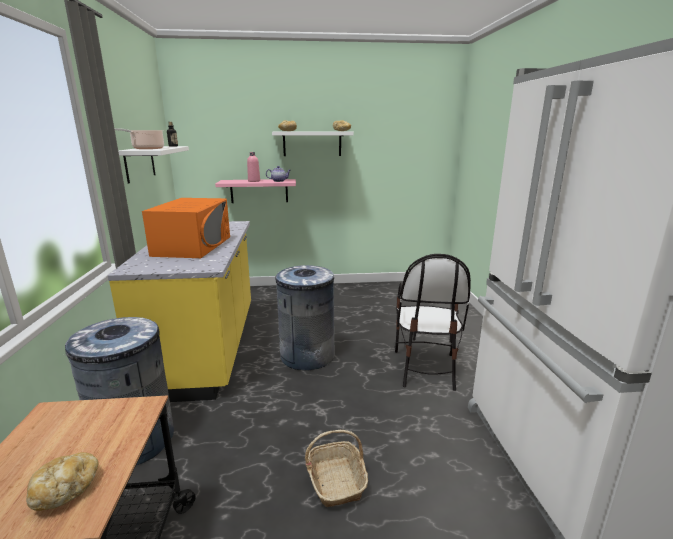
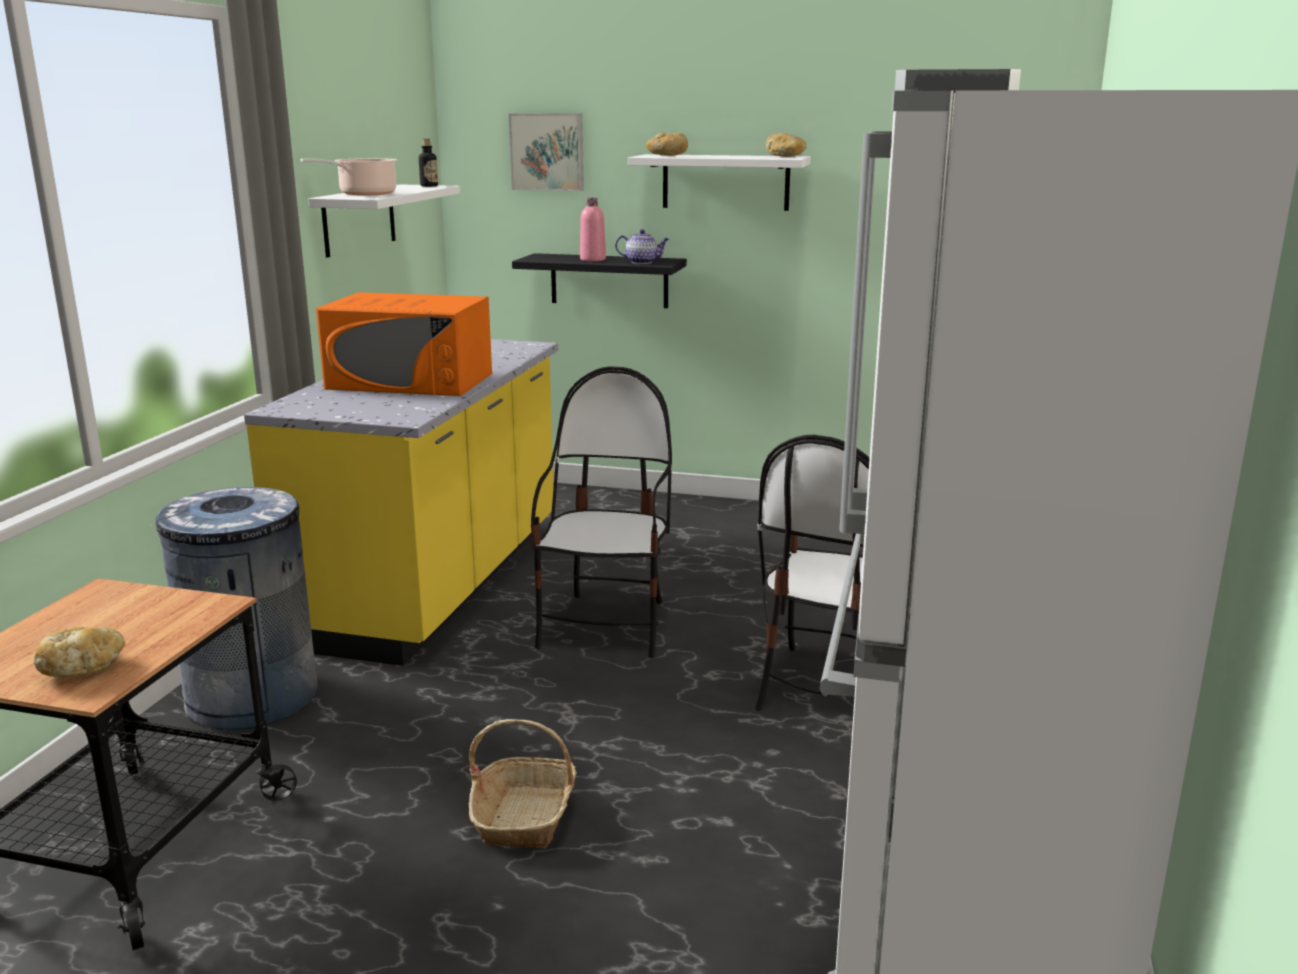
camera: 20 degrees right, 0 degrees up
(193, 246) = (410, 381): orange microwave -> orange microwave turned 75 degrees clockwise
(225, 130) = (547, 152): none -> picture
(259, 191) = (609, 280): pink shelf -> black shelf
(307, 356) = (607, 626): grey trash can -> chair

